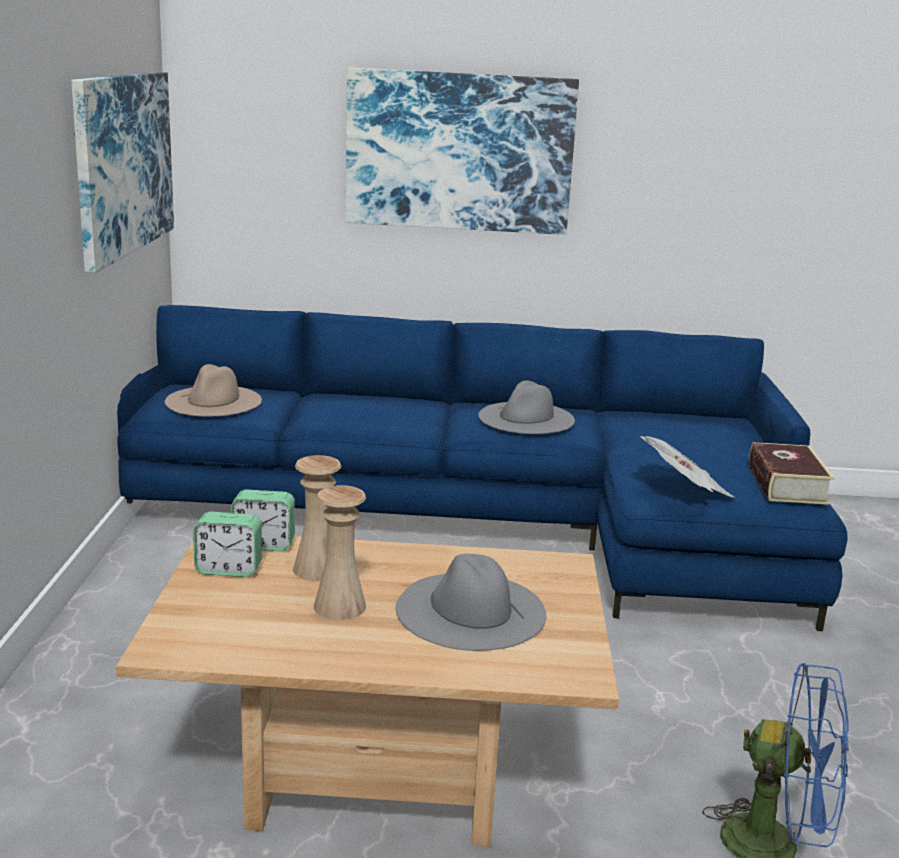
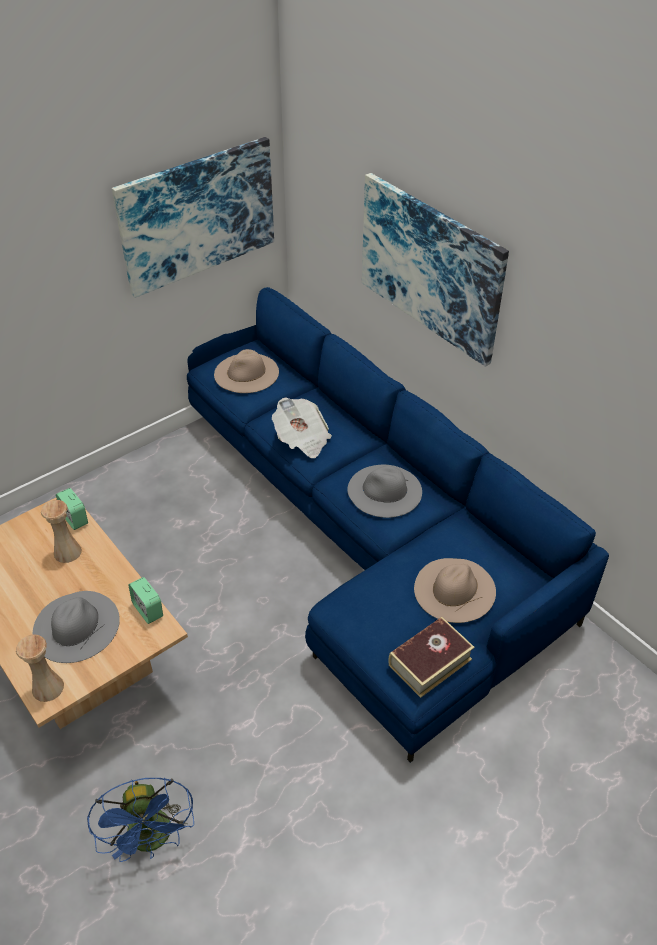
camera: 50 degrees right, 25 degrees up
(228, 569) = (40, 527): alarm clock -> alarm clock (148, 610)
(339, 606) = (38, 583): beige vase -> beige vase (48, 687)
(684, 490) = (356, 619): newspaper -> newspaper (302, 439)
(707, 443) = (454, 589): none -> beige hat

